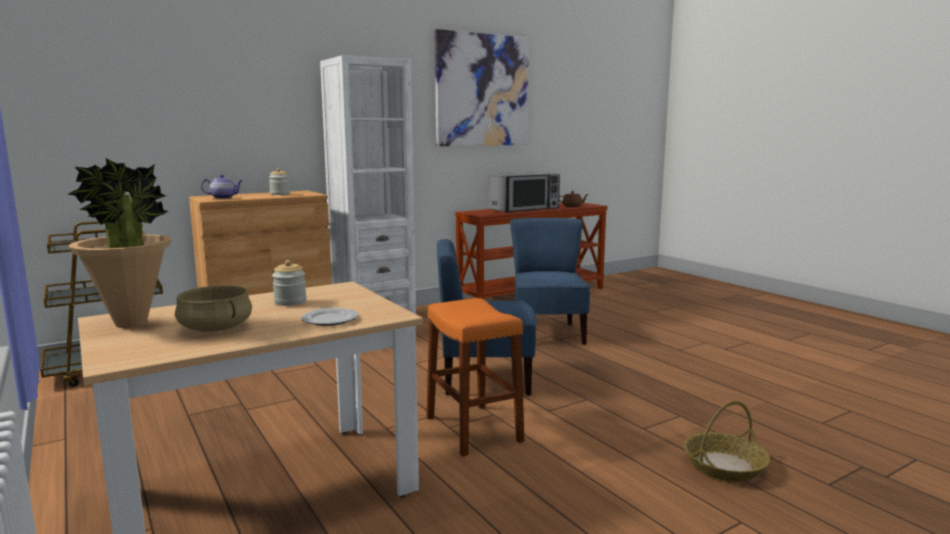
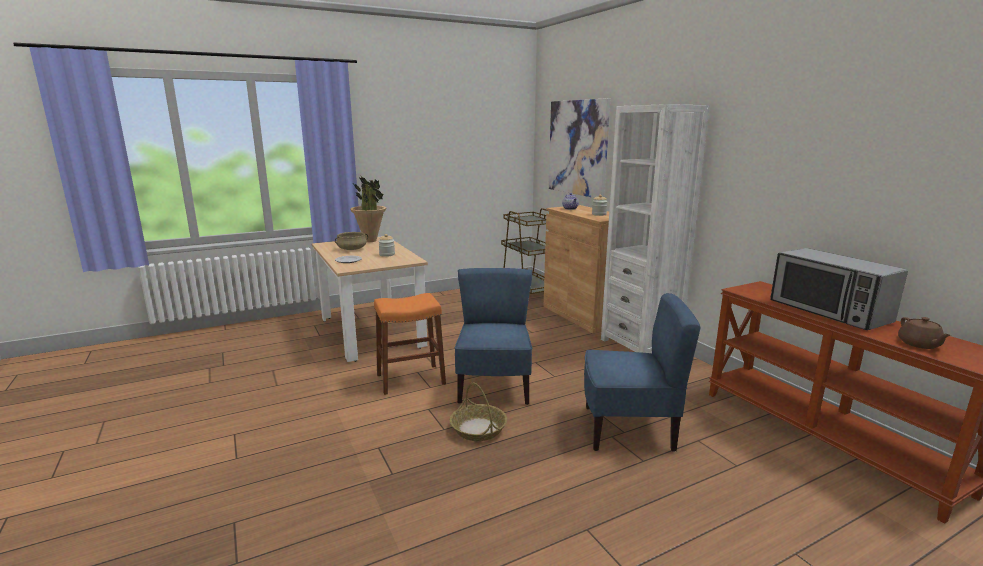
camera: 95 degrees right, 5 degrees up
(482, 90) = (832, 130): picture -> picture (578, 148)
(724, 466) = (298, 472): basket -> basket (478, 429)

